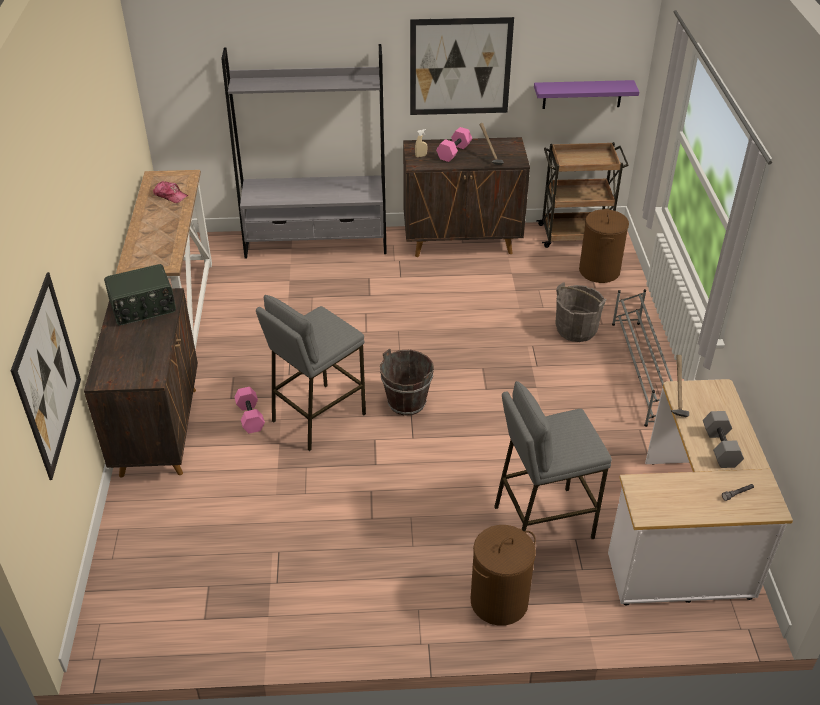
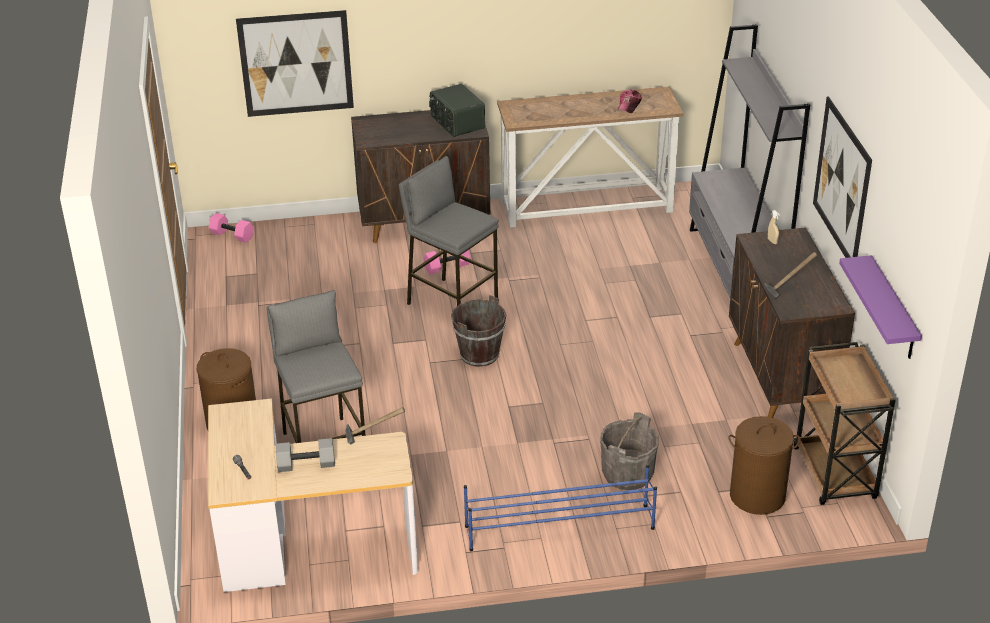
camera: 85 degrees right, 5 degrees down
(453, 151) = (792, 263): pink dumbbell -> pink dumbbell (233, 235)
(641, 372) = (558, 527): grey shoe rack -> blue shoe rack

